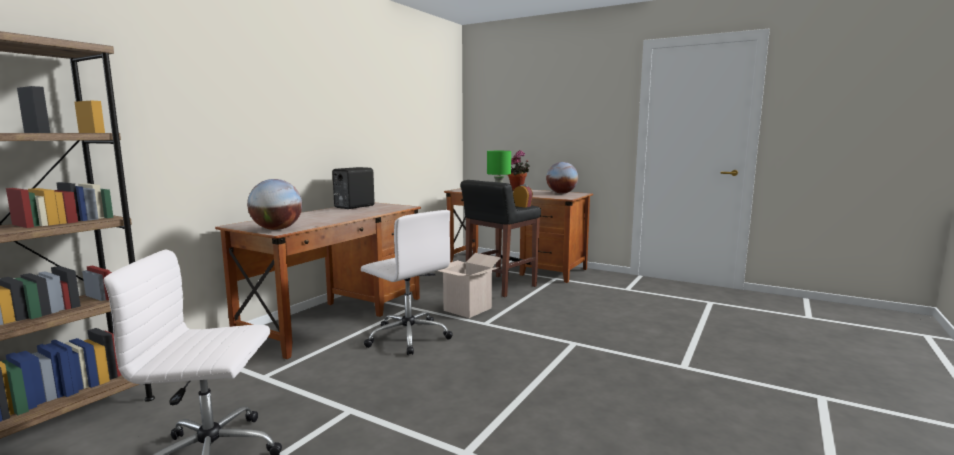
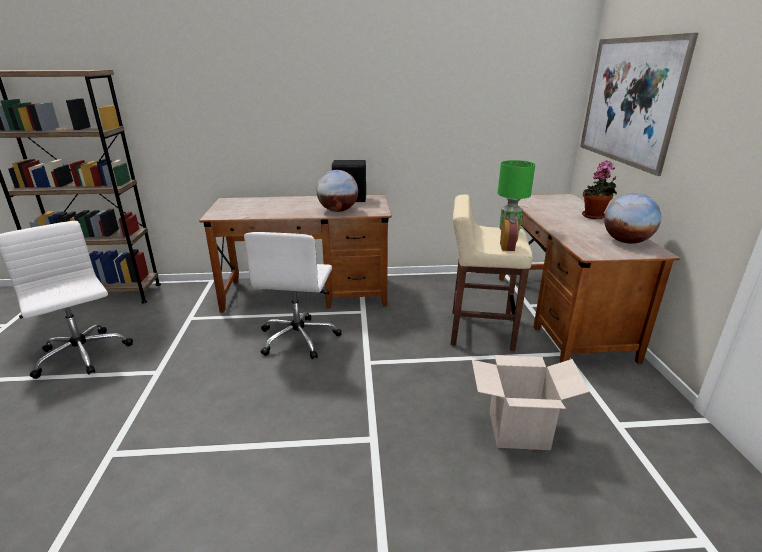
camera: 55 degrees right, 15 degrees up
(277, 229) = (222, 213): globe -> globe (338, 211)
(467, 309) = (392, 339): cardboard box -> cardboard box (518, 430)
(500, 286) = (479, 330): black stool -> beige stool
(511, 114) = (628, 101): none -> picture

